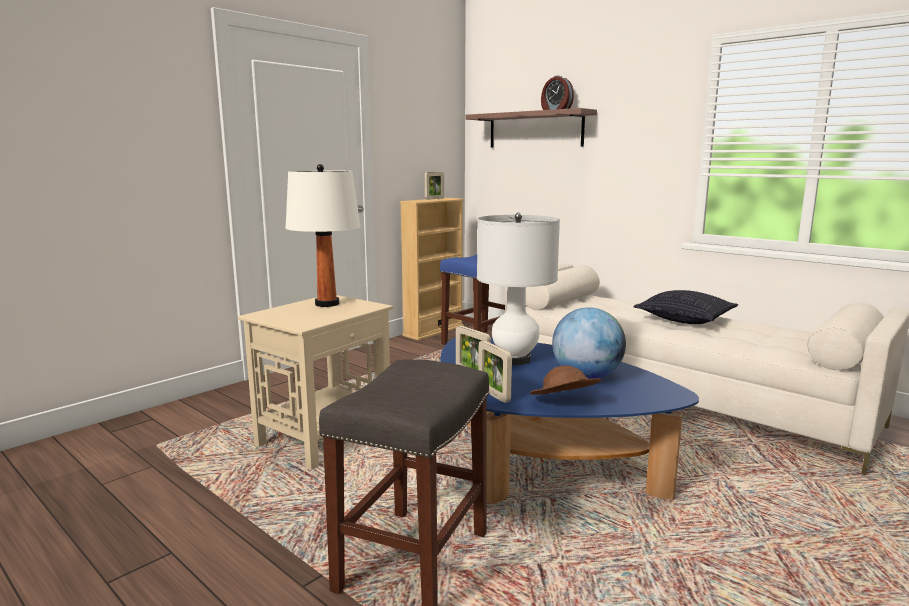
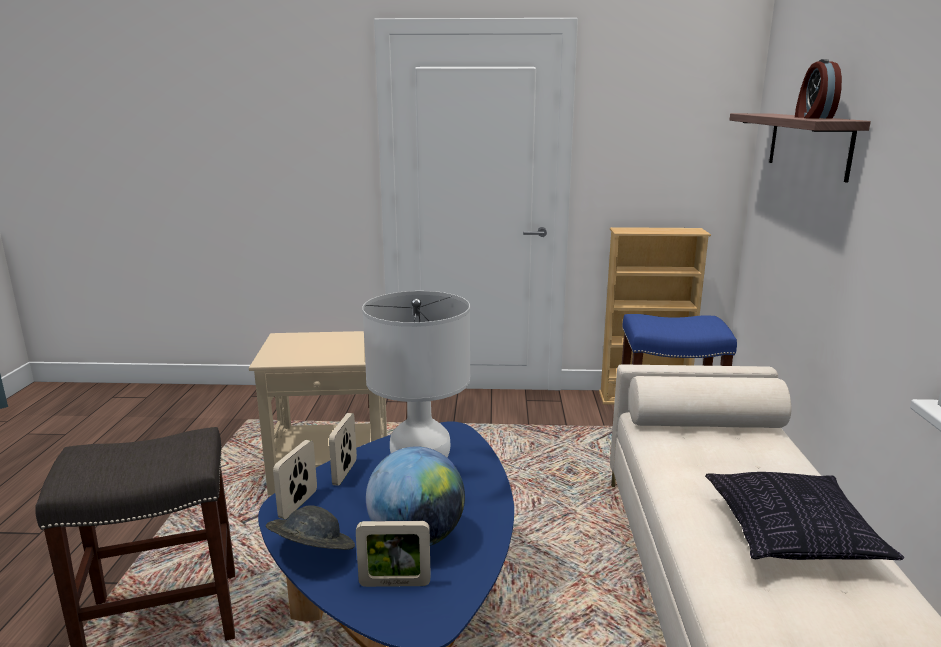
camera: 50 degrees right, 5 degrees up
(327, 304) = (347, 342): white table lamp -> none
(434, 199) = (666, 229): picture frame -> picture frame (395, 583)
(564, 403) = (311, 553): brown hat -> grey hat

